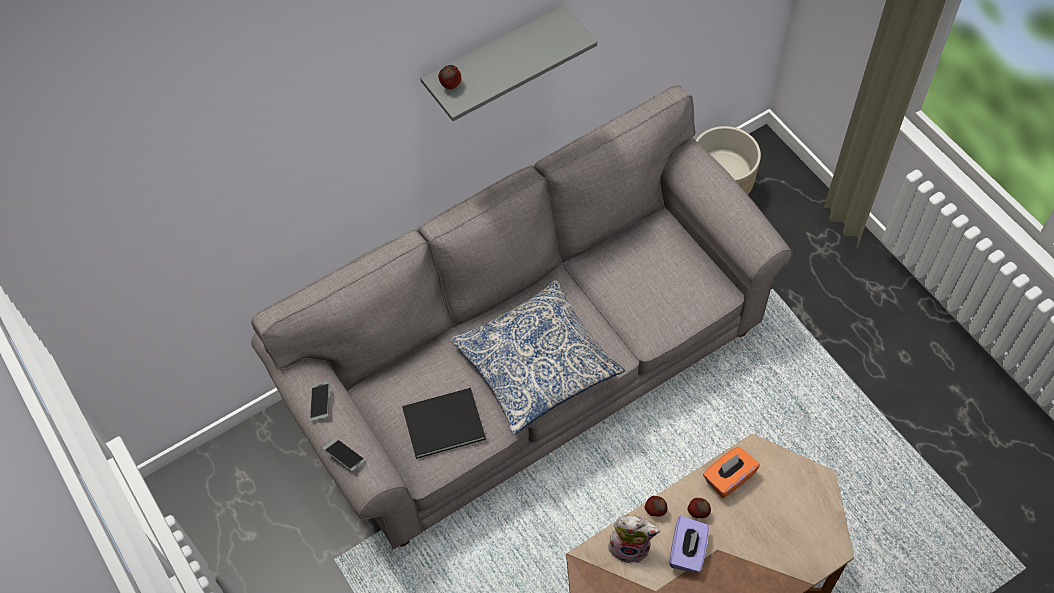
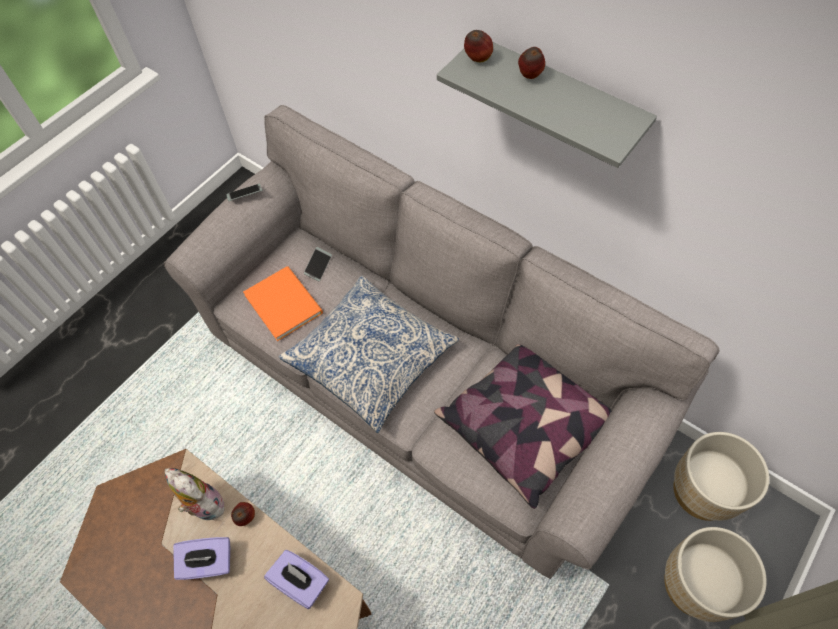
camera: 70 degrees right, 0 degrees up
(344, 456) = (200, 228): phone -> phone (318, 266)
(441, 422) = (284, 301): black book -> orange book
(630, 546) = (203, 505): plush toy -> plush toy turned 135 degrees clockwise
(652, 262) = (525, 424): none -> pillow
(698, 513) = (253, 561): apple -> apple (529, 76)
(728, 478) = (301, 582): orange tissue box -> purple tissue box
(791, 229) = (696, 584): none -> beige planter

